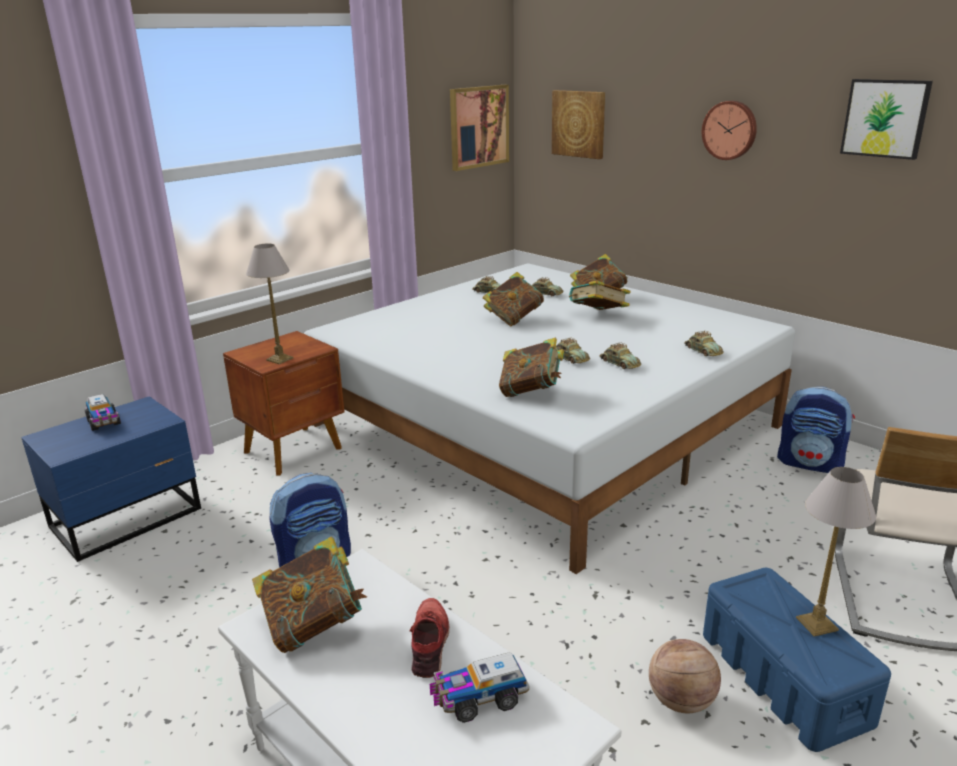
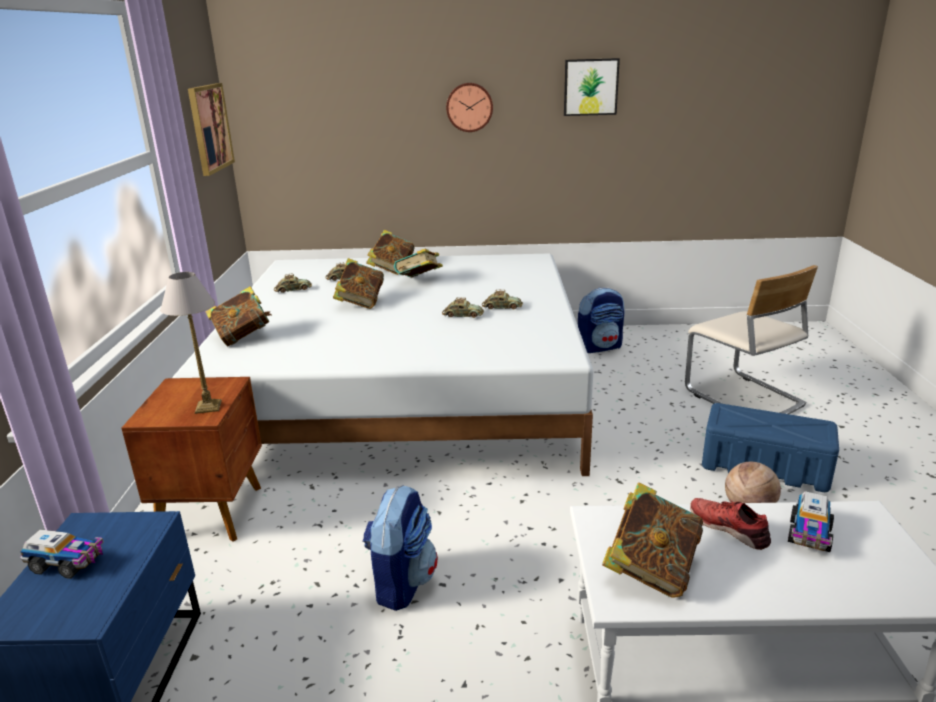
camera: 45 degrees left, 0 degrees up
(531, 392) = (487, 346): book -> book (243, 337)
(579, 124) = (311, 116): picture -> none
(702, 351) = (533, 282): toy car -> none
(816, 624) = (780, 418): table lamp -> none

